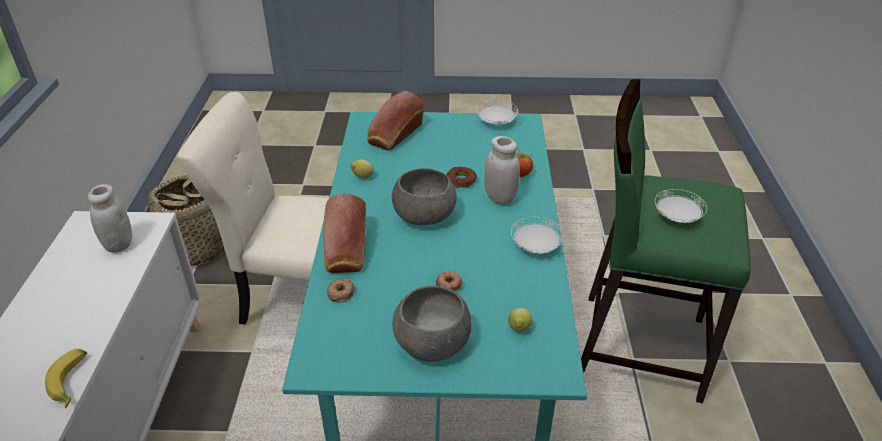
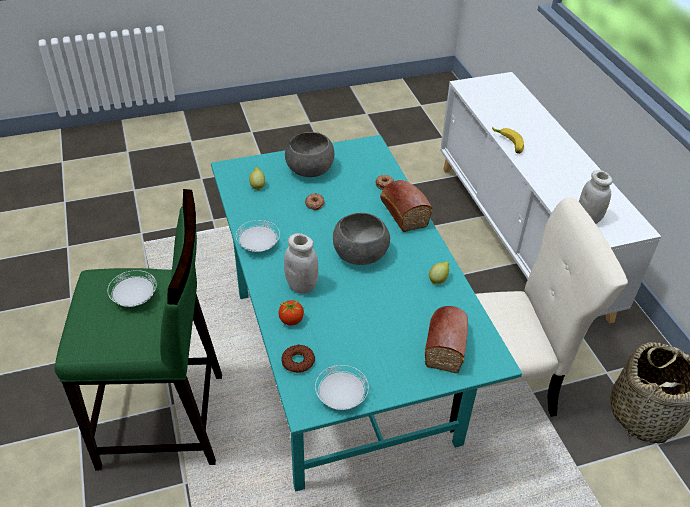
camera: 160 degrees right, 5 degrees up
(461, 180) = (345, 298): donut -> donut (298, 361)

